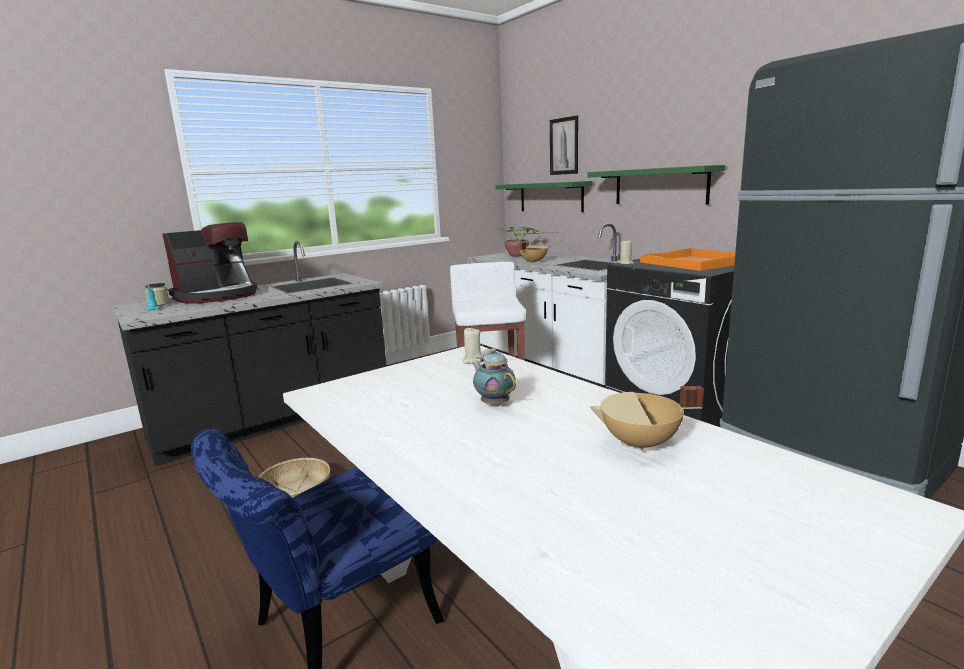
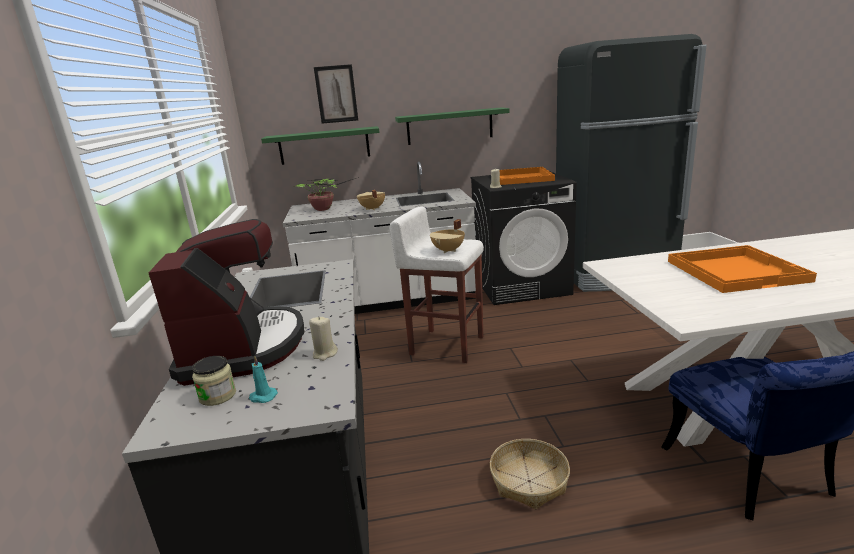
camera: 60 degrees left, 5 degrees up
(472, 361) = (634, 266): beige candle -> beige candle (324, 354)
(494, 404) = (736, 270): teapot -> orange tray
(641, 444) = (807, 252): beige cooking pot -> beige cooking pot (449, 250)

